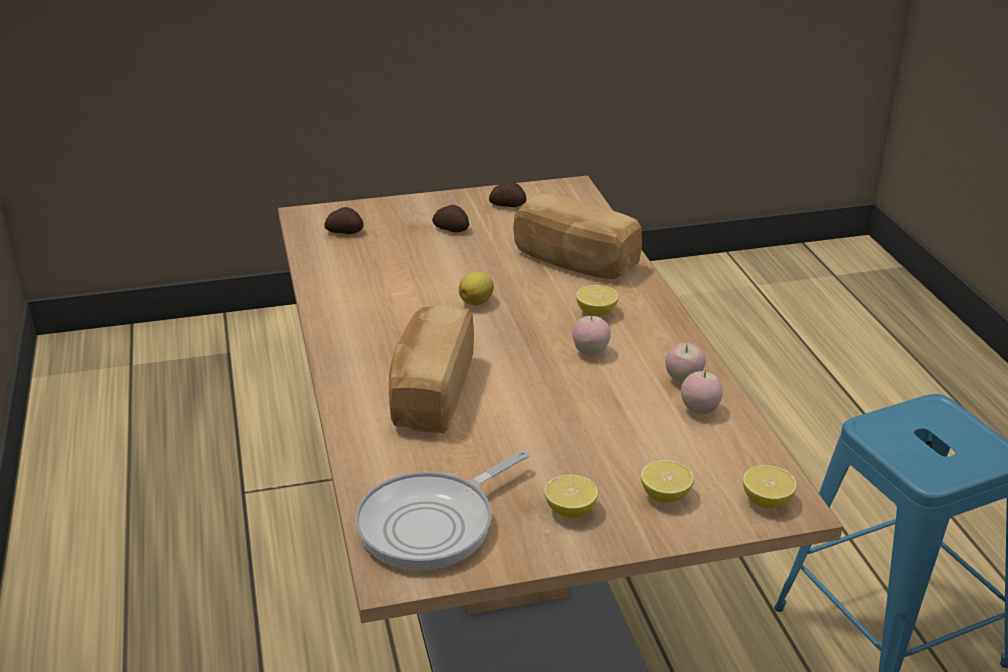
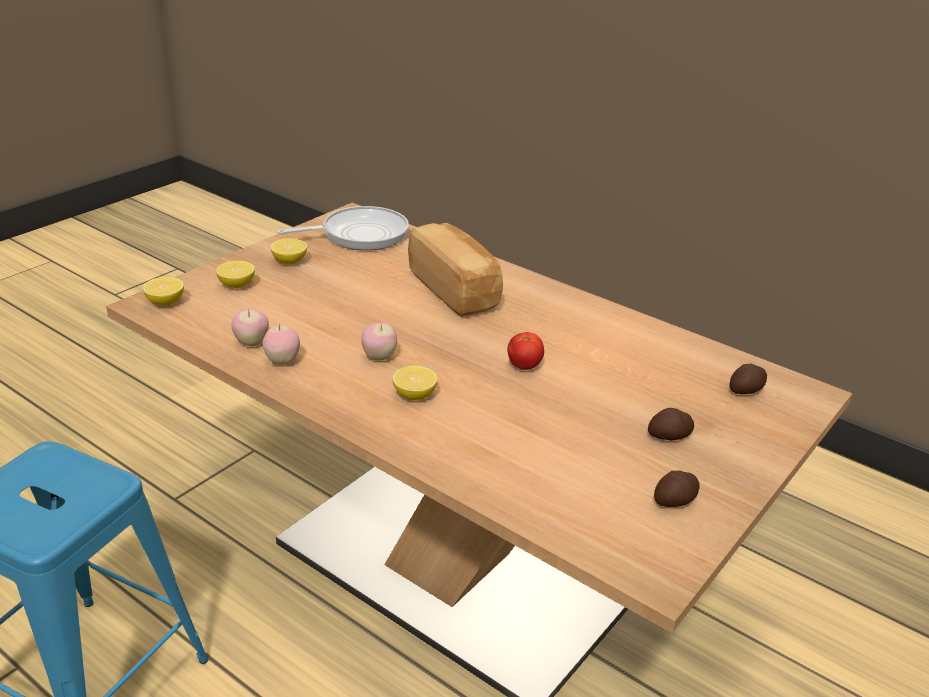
camera: 140 degrees right, 0 degrees up
(433, 524) = (359, 235): frying pan -> frying pan turned 60 degrees clockwise
(477, 302) = (524, 366): lemon -> tomato
(574, 261) = (501, 447): bread -> none

